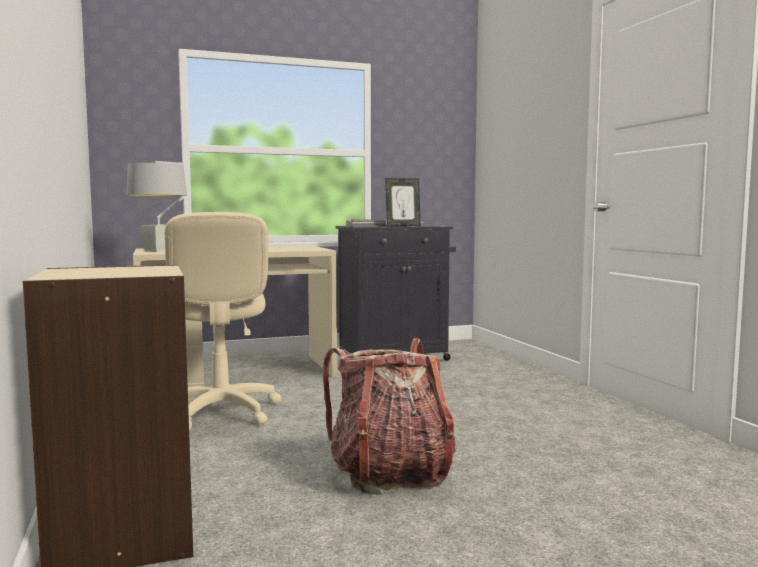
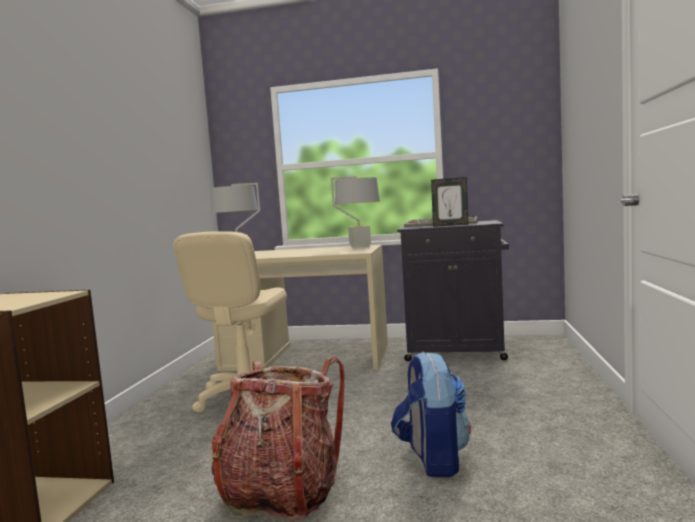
camera: 30 degrees right, 0 degrees up
(294, 246) = (359, 246): none -> grey table lamp
(485, 432) = (432, 459): none -> backpack

